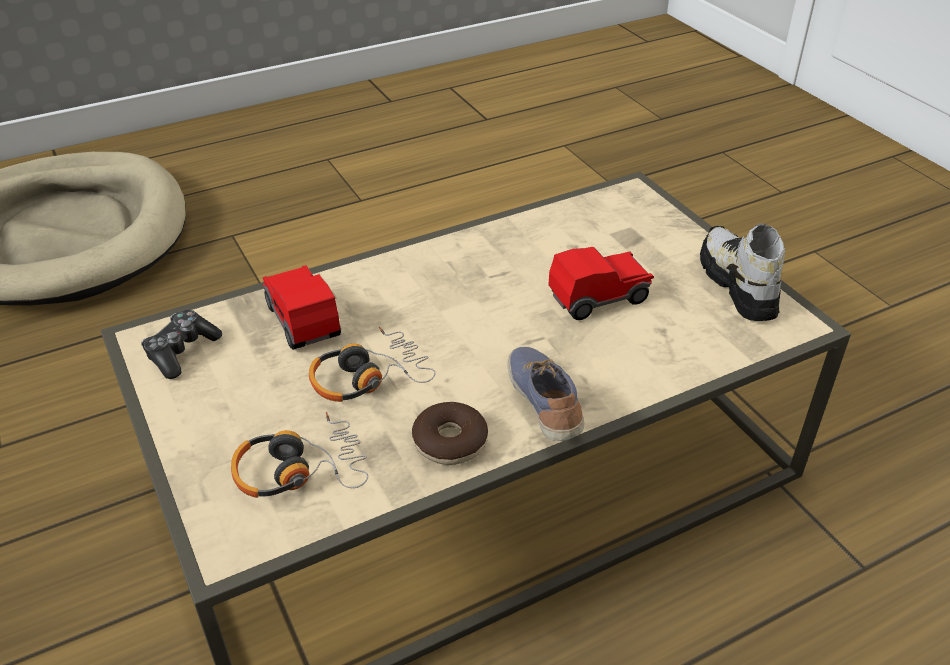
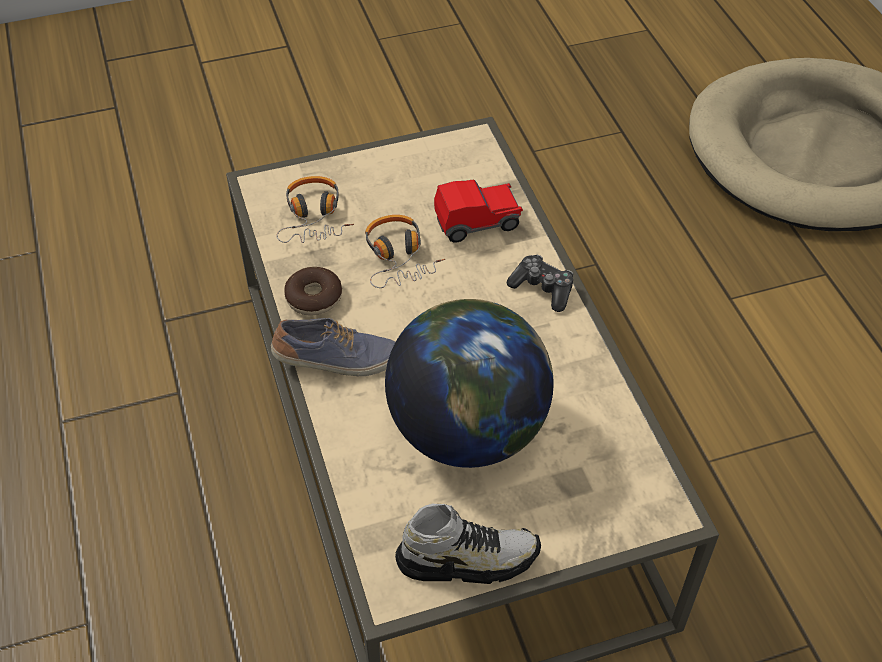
camera: 100 degrees right, 10 degrees up
(181, 352) = (454, 157): game controller -> game controller (542, 288)
(598, 298) = (468, 429): toy car -> globe

